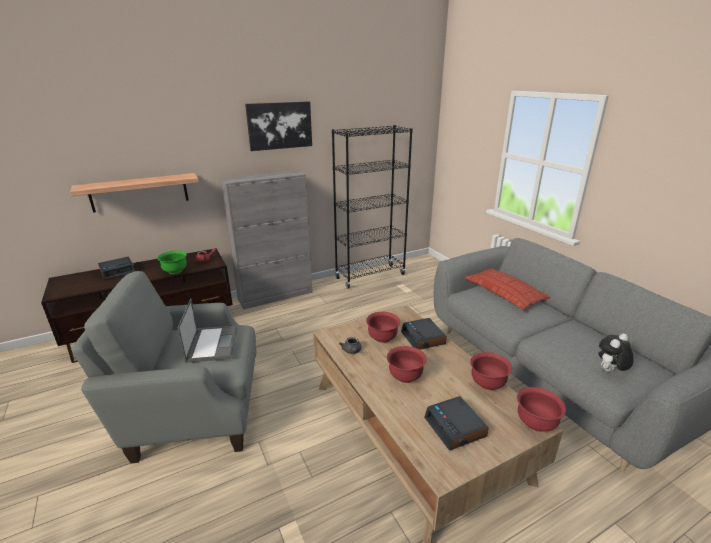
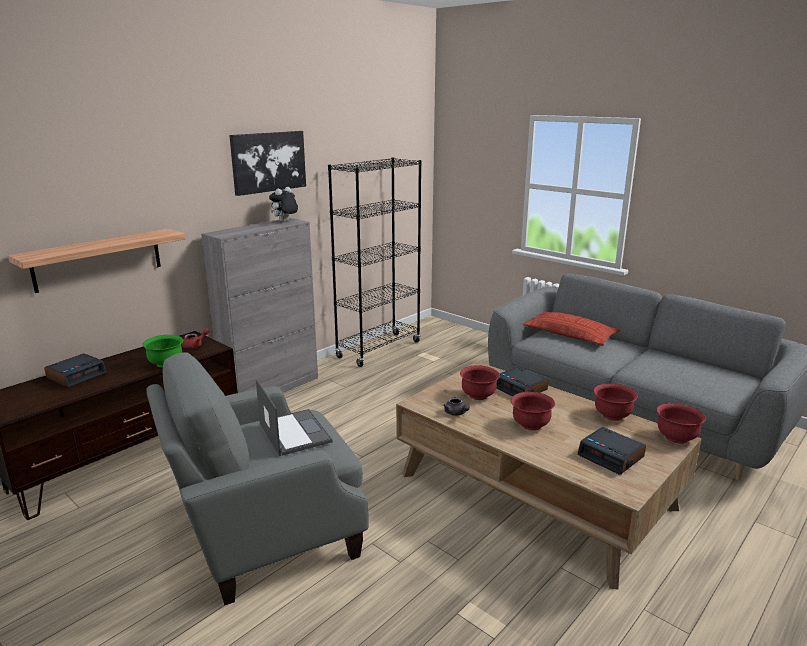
camera: 20 degrees left, 5 degrees down
(609, 371) = (709, 384): plush toy -> plush toy (285, 222)

